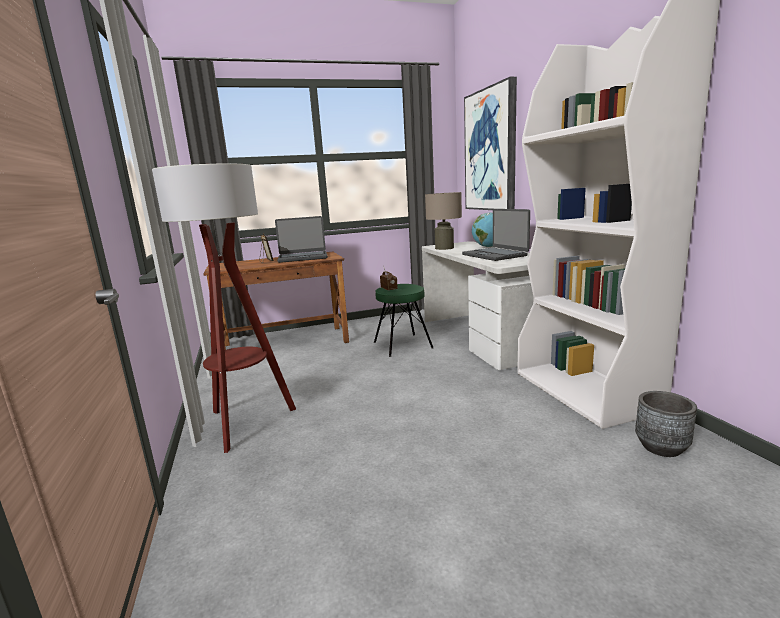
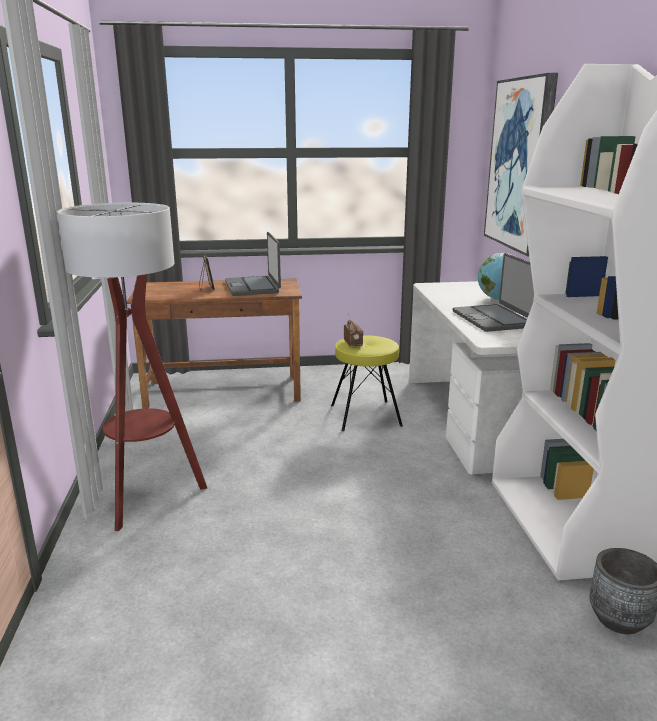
camera: 10 degrees right, 5 degrees up
(303, 258) = (253, 287): laptop -> laptop turned 75 degrees clockwise
(402, 345) = (365, 415): green stool -> yellow stool
(444, 248) = (439, 292): beige table lamp -> none

